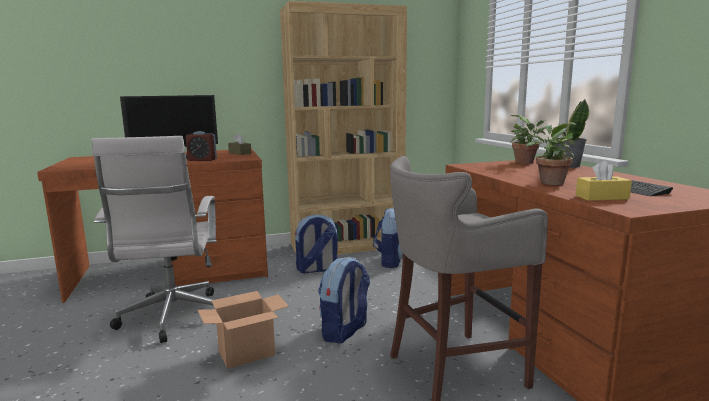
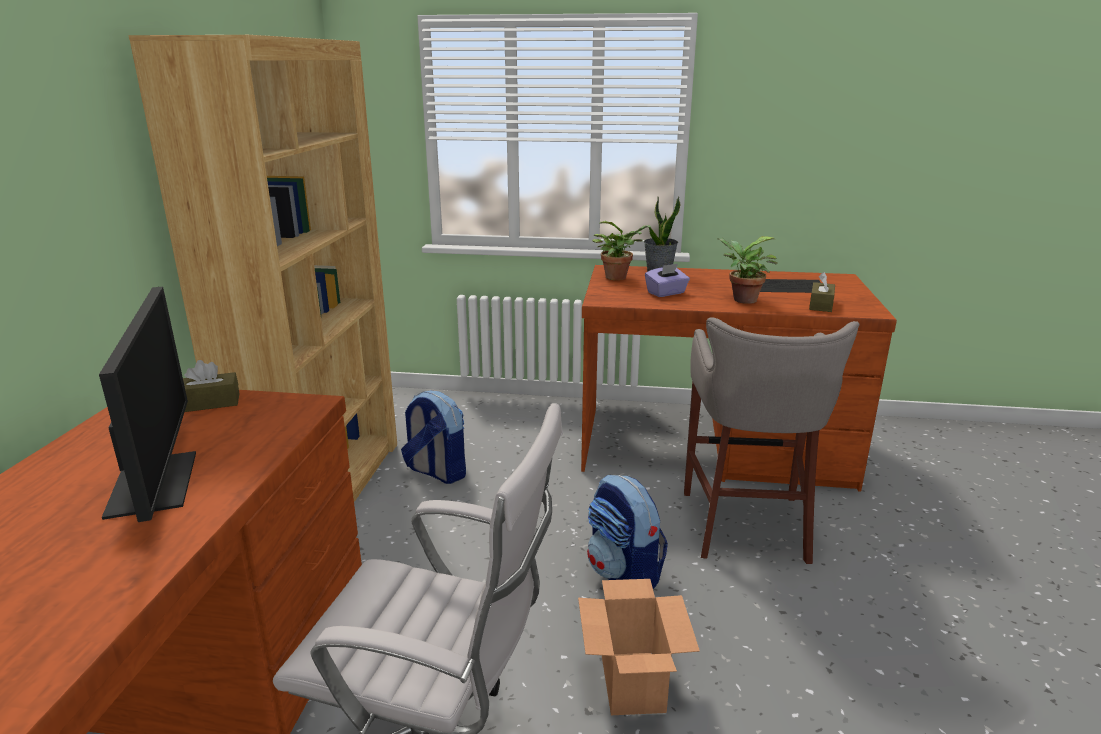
camera: 65 degrees left, 10 degrees up
(202, 160) = (246, 450): alarm clock -> none
(317, 269) = (392, 544): backpack -> none
(516, 171) = (666, 293): none -> purple tissue box
(602, 197) = (821, 305): yellow tissue box -> brown tissue box

